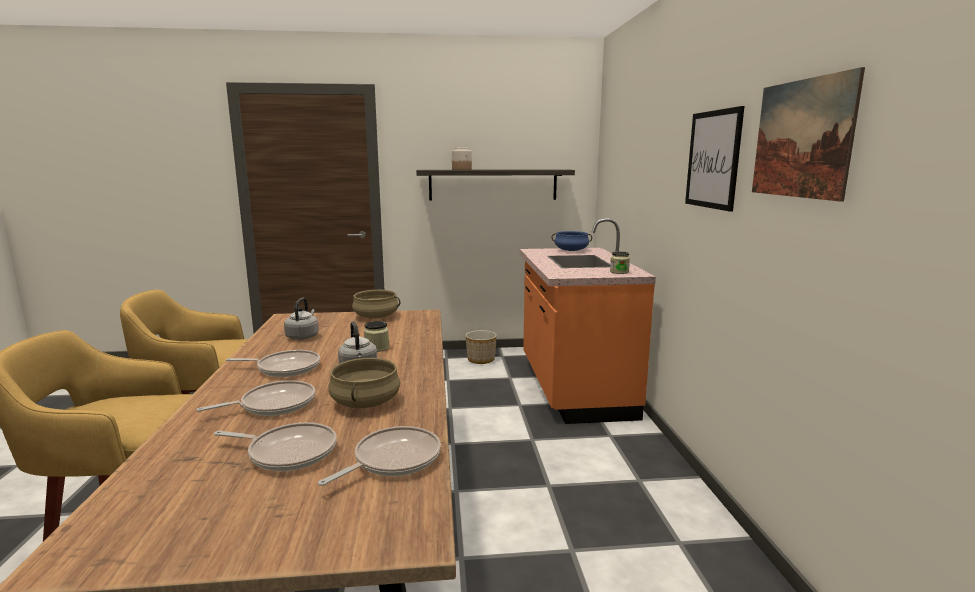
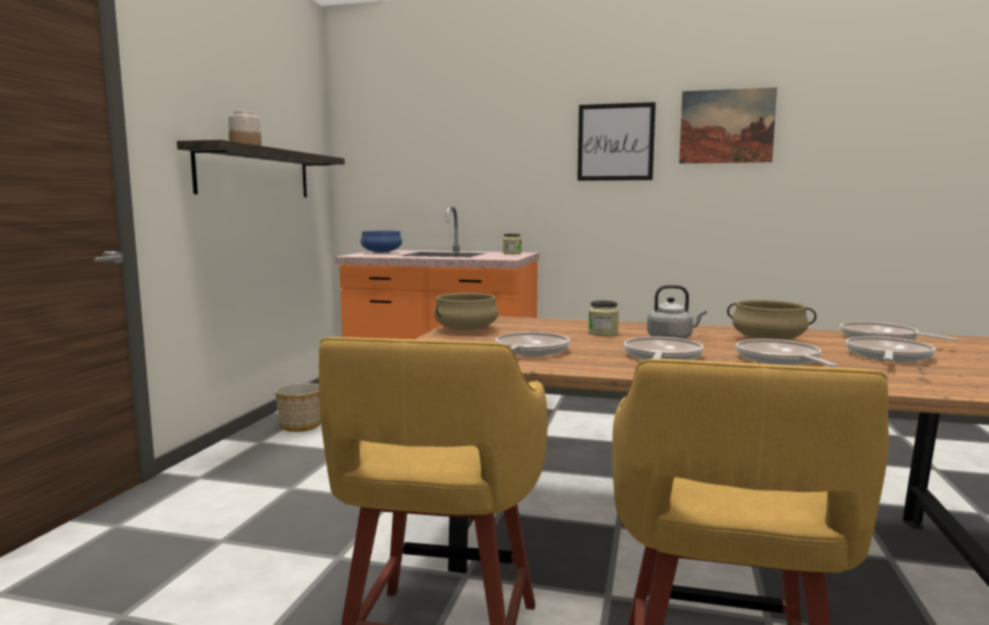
camera: 70 degrees left, 5 degrees down
(303, 336) = (529, 351): grey kettle -> frying pan

